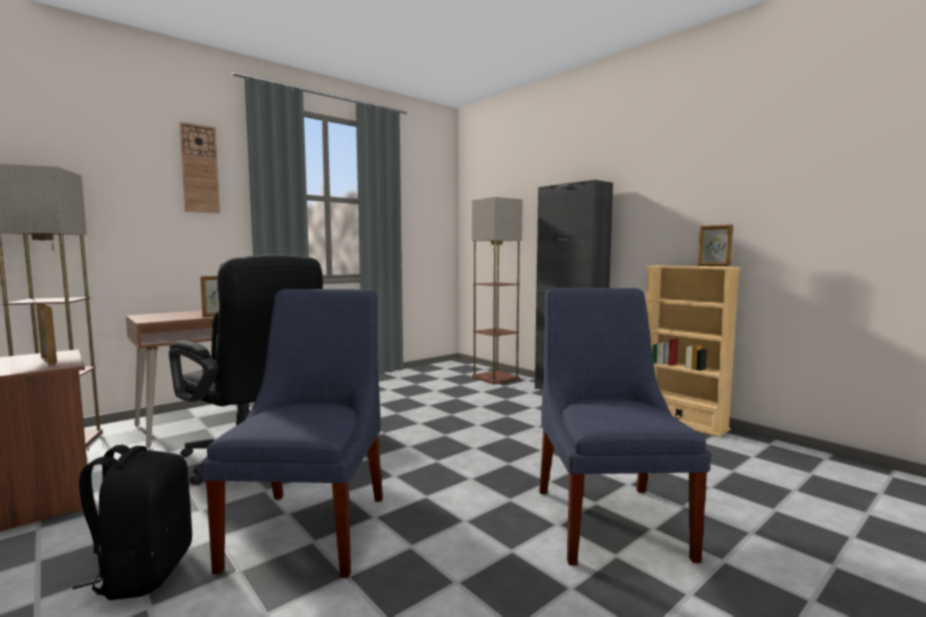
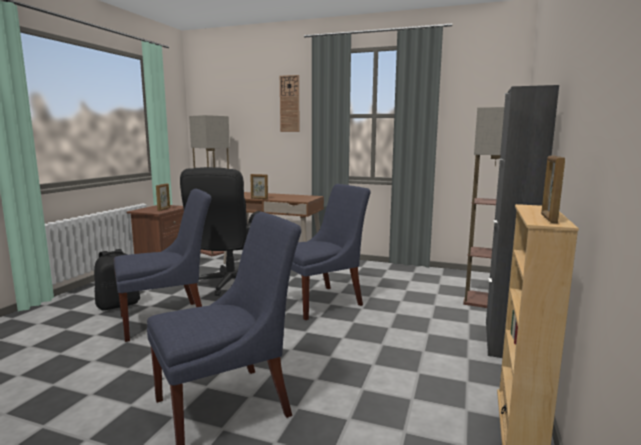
camera: 60 degrees right, 5 degrees up
(408, 424) = (322, 302): none -> blue chair

